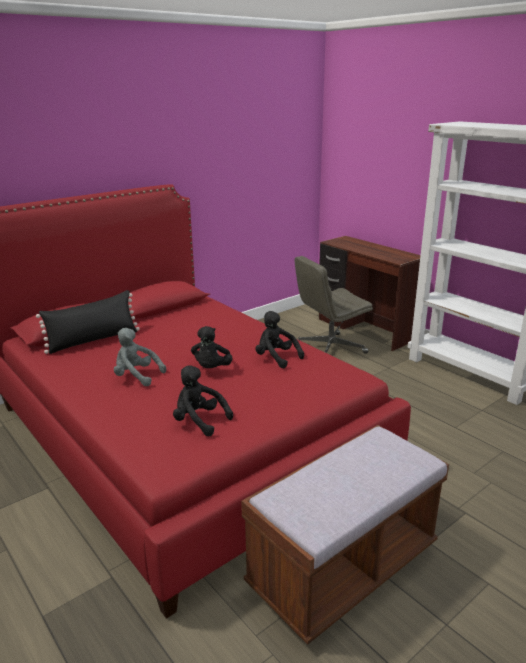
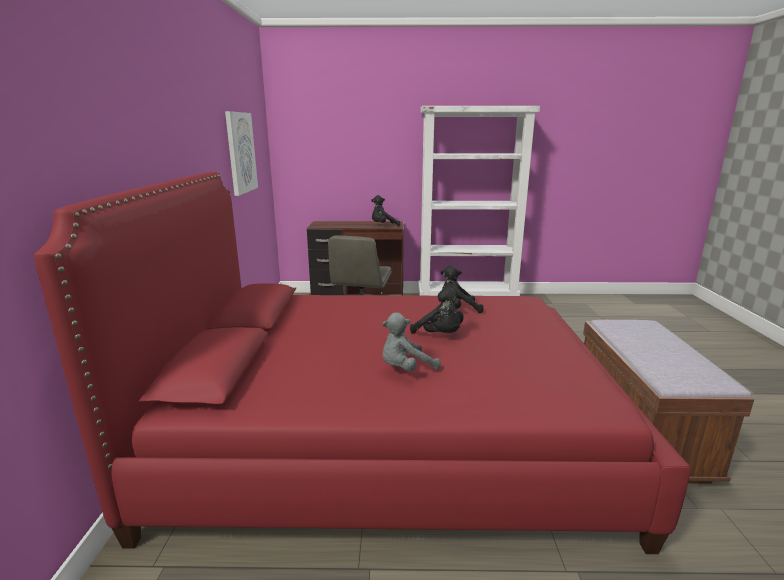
camera: 50 degrees left, 5 degrees down
(93, 340) = (273, 367): black pillow -> none
(199, 421) = (535, 368): black plush toy -> black plush toy (383, 226)
(247, 163) = (240, 152): none -> picture

